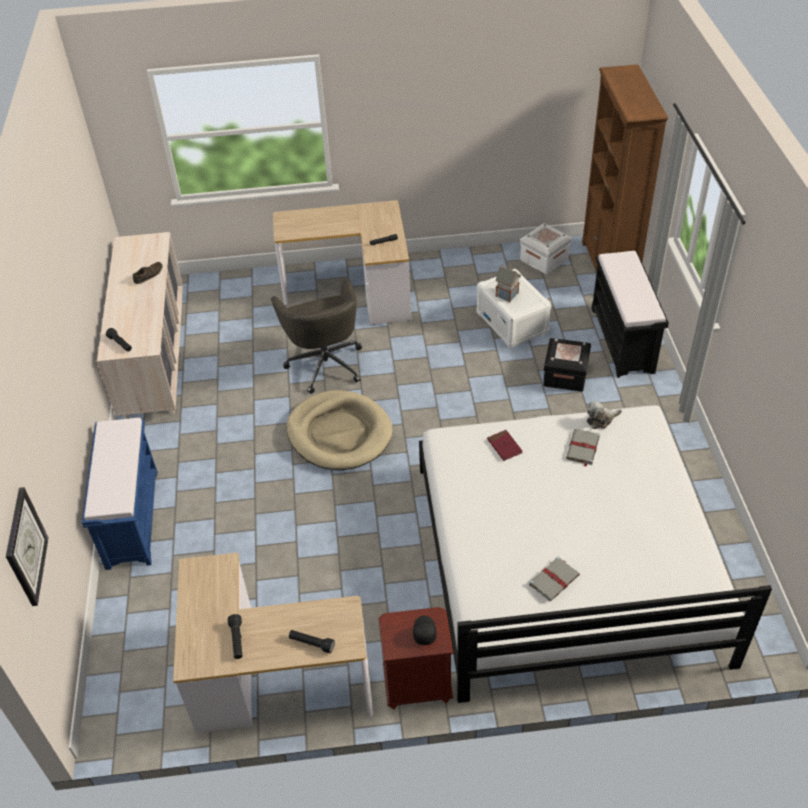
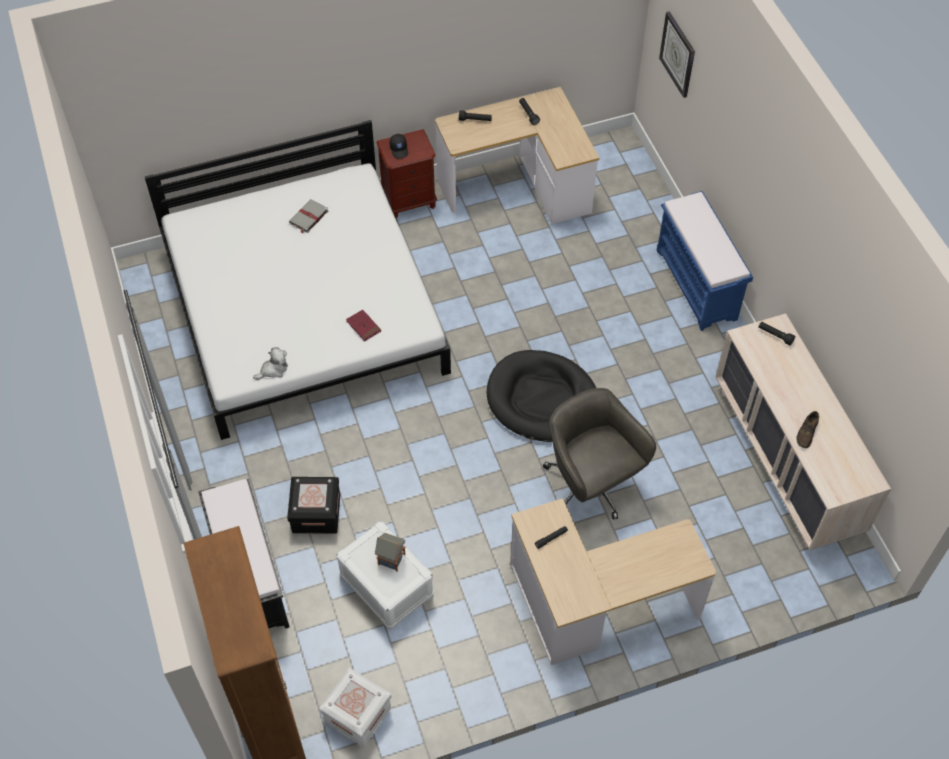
camera: 165 degrees right, 10 degrees up
(339, 433) = (542, 399): beige dog bed -> black dog bed
(582, 448) = (290, 336): grey book -> none

